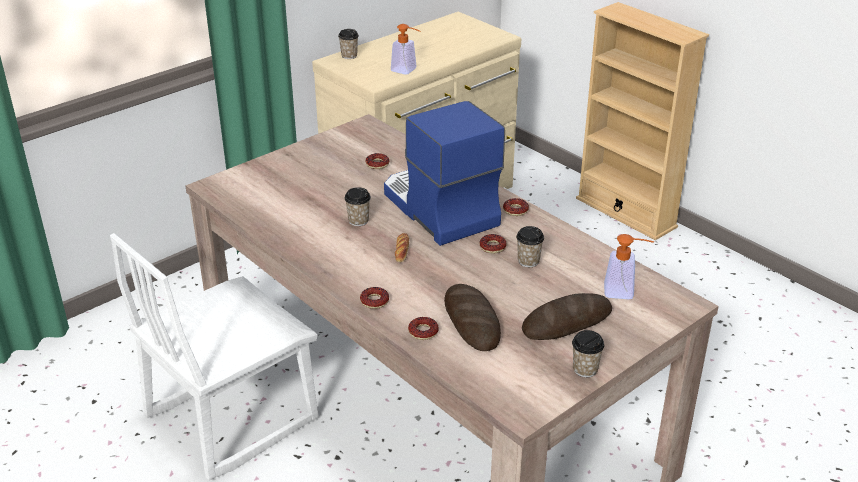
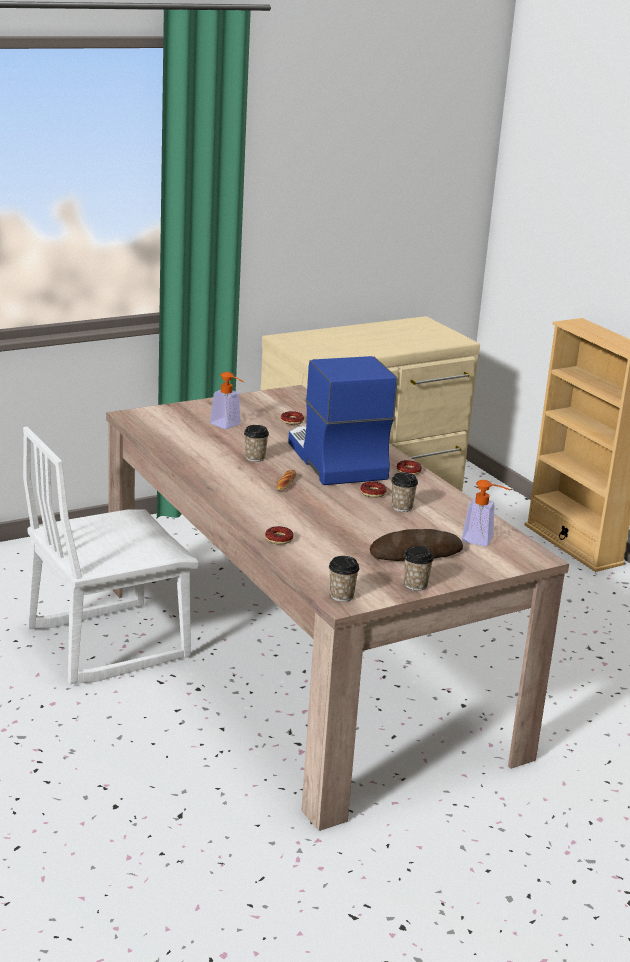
camera: 10 degrees right, 10 degrees down
(349, 56) = (299, 336): cup -> cup (341, 596)
(374, 301) = (244, 513): donut -> none
(407, 71) = (351, 354): soap dispenser -> soap dispenser (229, 426)
(471, 321) = (327, 539): bread -> none

